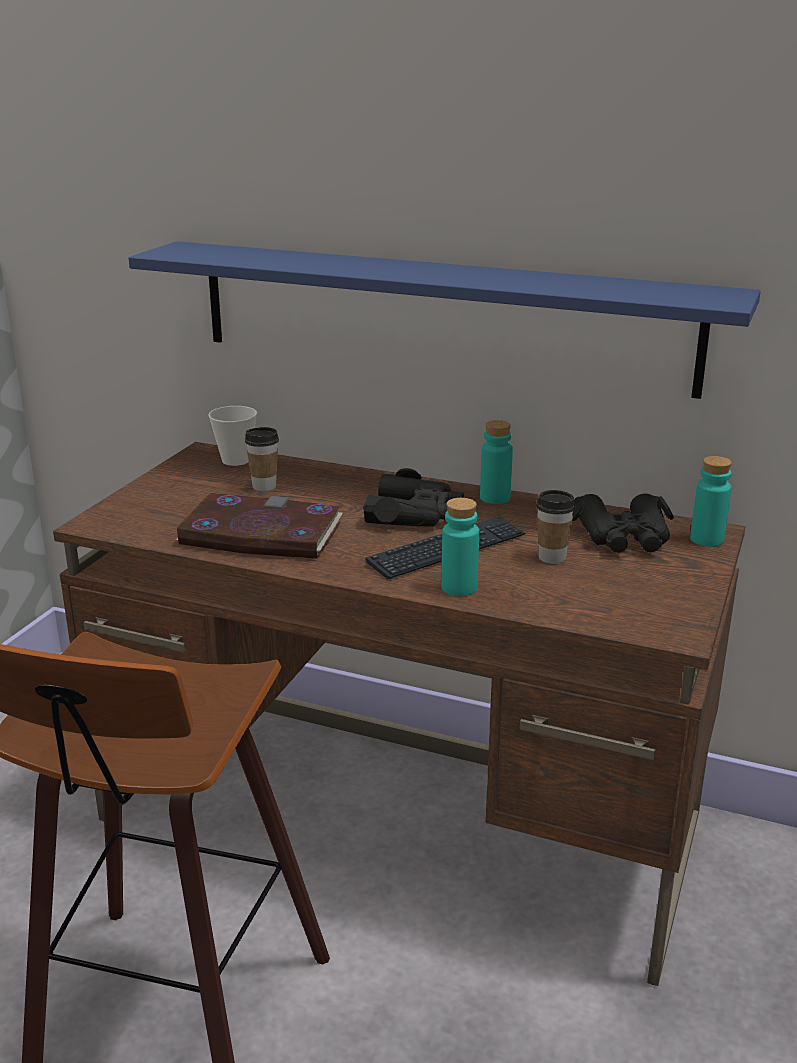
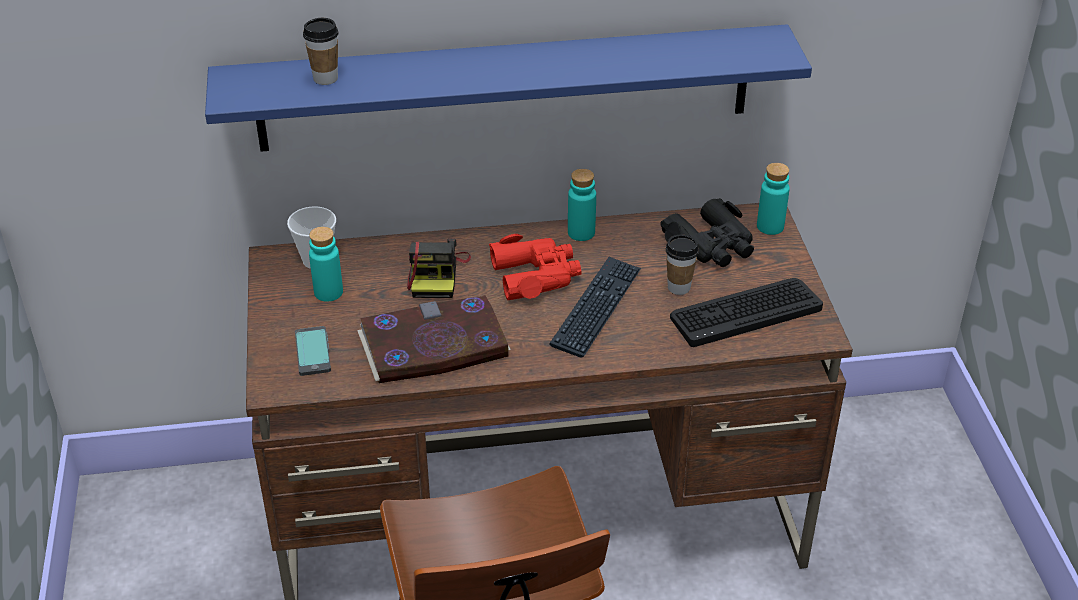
camera: 30 degrees left, 15 degrees up
(154, 511) = (313, 352): none -> phone
(264, 486) = (377, 286): cup -> cup (325, 78)
(324, 492) = (436, 275): none -> camera
(415, 514) = (536, 275): black binoculars -> red binoculars
(459, 588) = (640, 346): turquoise bottle -> turquoise bottle (328, 292)
(606, 594) = (745, 312): none -> keyboard

